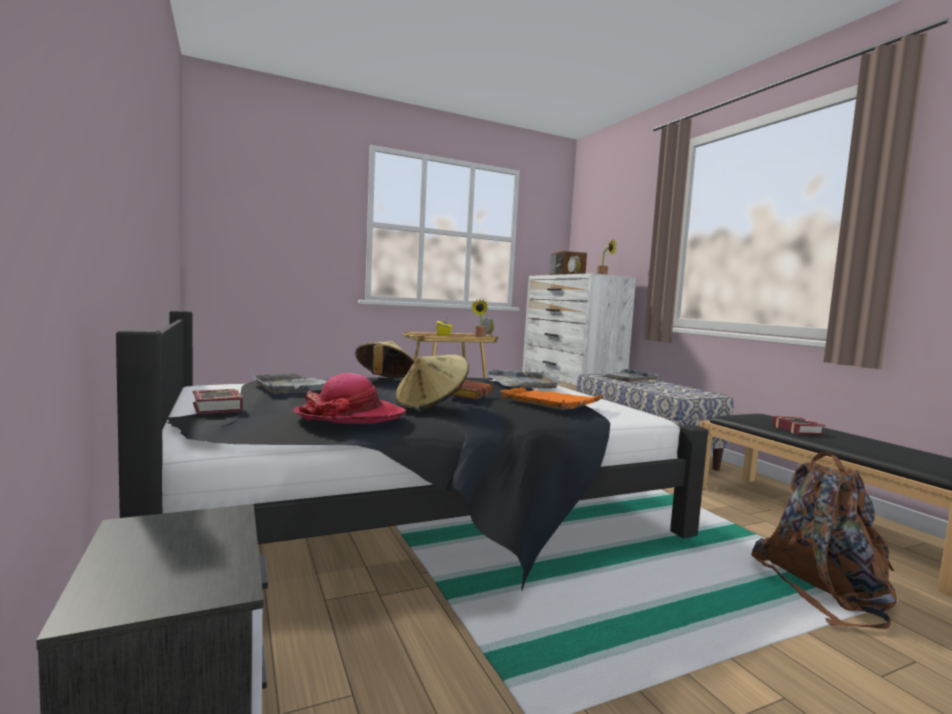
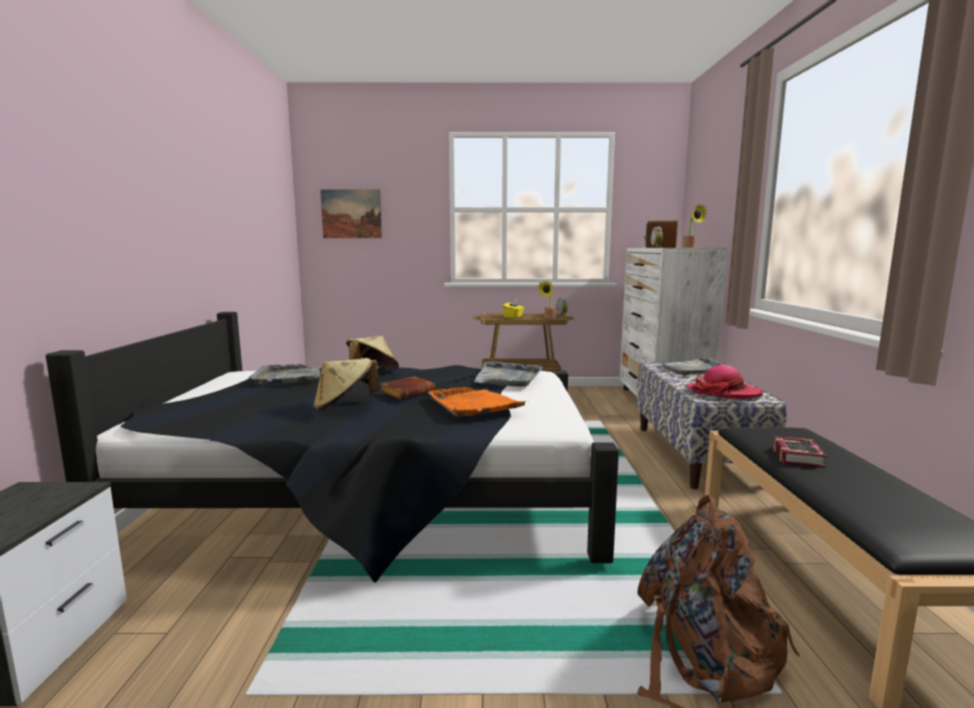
camera: 25 degrees right, 5 degrees up
(216, 408) = (187, 398): book -> none
(256, 216) = (351, 214): none -> picture
(350, 416) = (257, 412): hat -> hat (723, 393)

